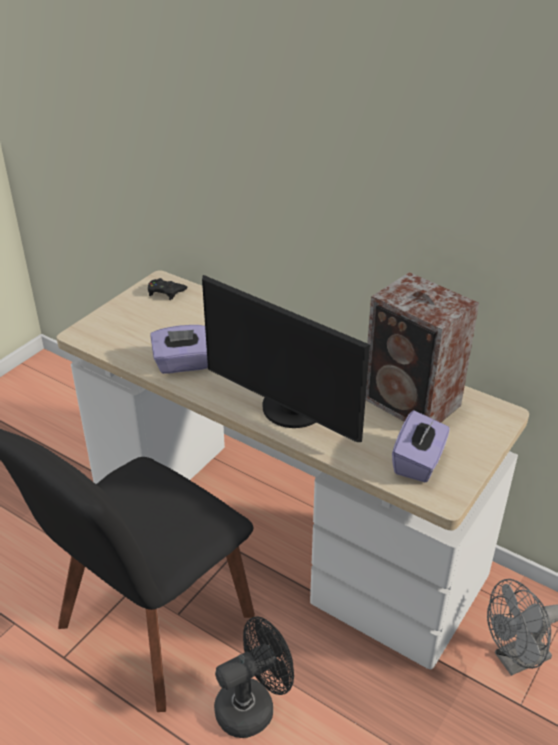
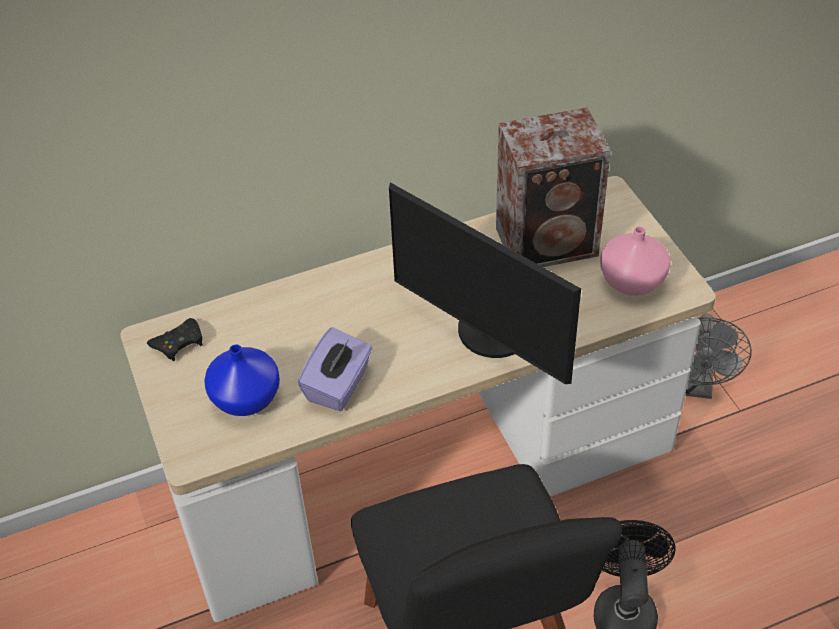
camera: 55 degrees left, 10 degrees up
(141, 333) = (245, 399): none -> blue vase
(289, 411) = (490, 335): monitor -> monitor turned 60 degrees clockwise
(418, 462) = (630, 281): purple tissue box -> pink vase

